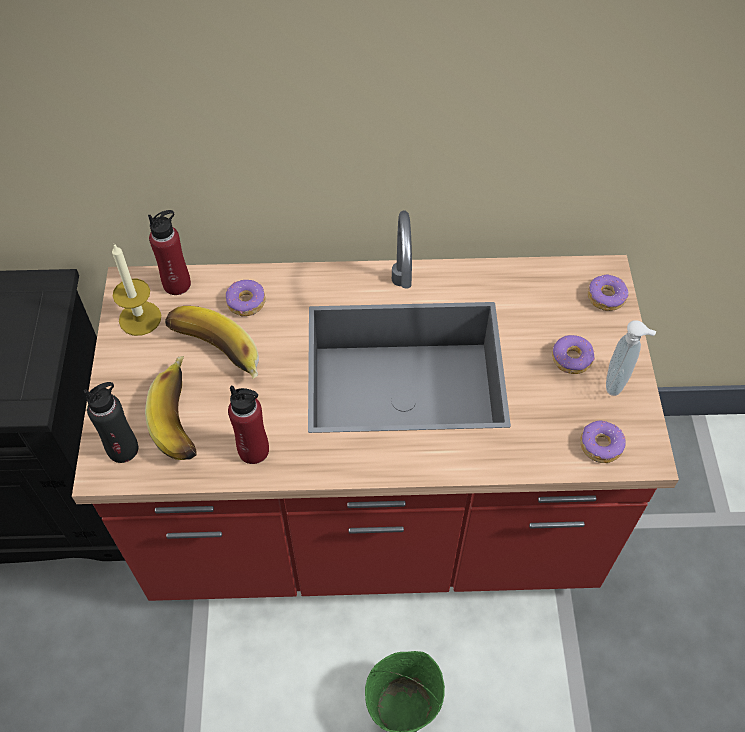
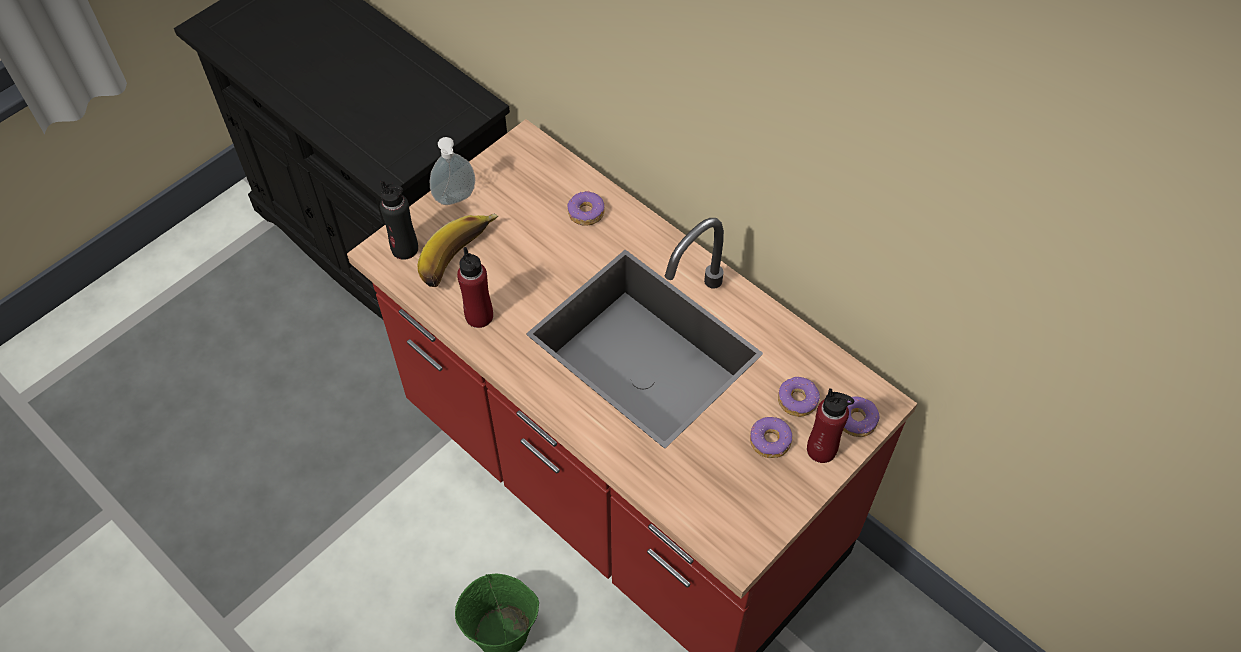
camera: 45 degrees right, 0 degrees up
(140, 318) = (506, 170): candle -> none
(177, 284) = (555, 165): red bottle -> red bottle (821, 449)
(214, 355) = (525, 232): banana -> none
(600, 445) = (713, 517): donut -> donut (797, 400)
(617, 382) = (784, 487): soap dispenser -> soap dispenser (456, 200)

